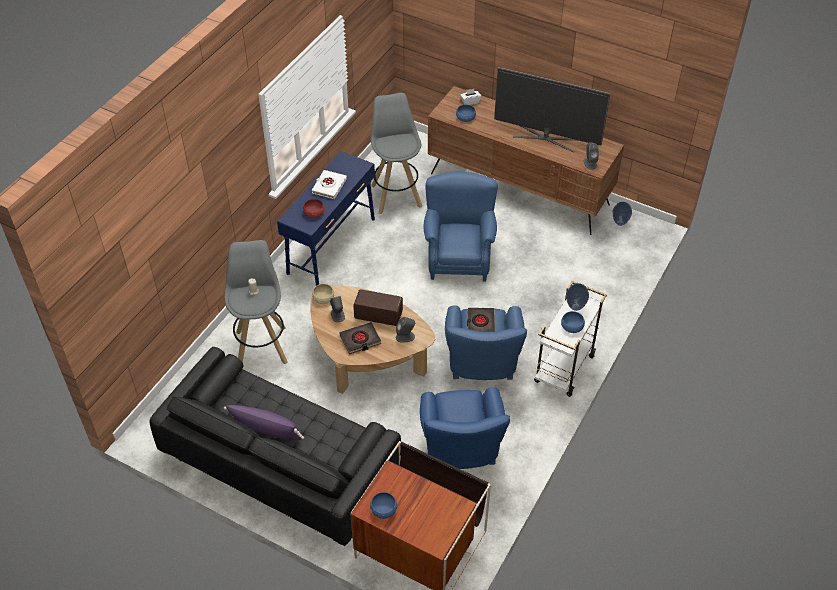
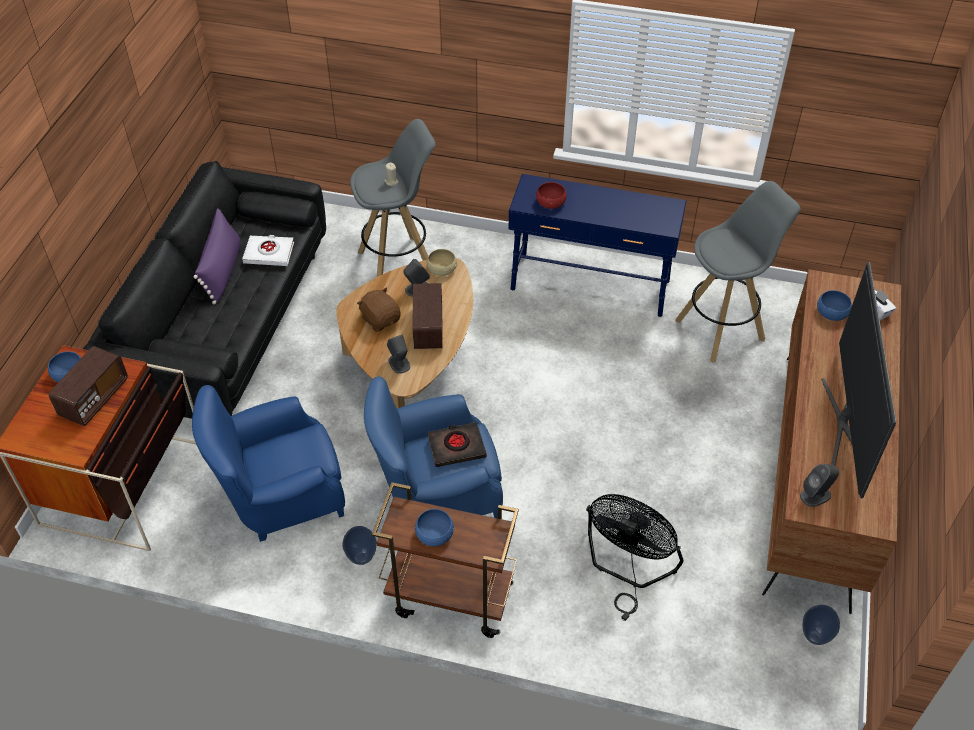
camera: 75 degrees right, 0 degrees up
(329, 186) = (608, 204): white book -> white book (269, 253)
(360, 340) = (380, 319): black book -> brown plush toy
(413, 494) = (94, 398): none -> radio
(458, 256) = (632, 425): blue armchair -> none
(560, 285) = (626, 568): none -> black fan
(563, 371) = (449, 600): white cart -> brown cart
(575, 306) = (479, 532): vase -> vase (362, 558)

